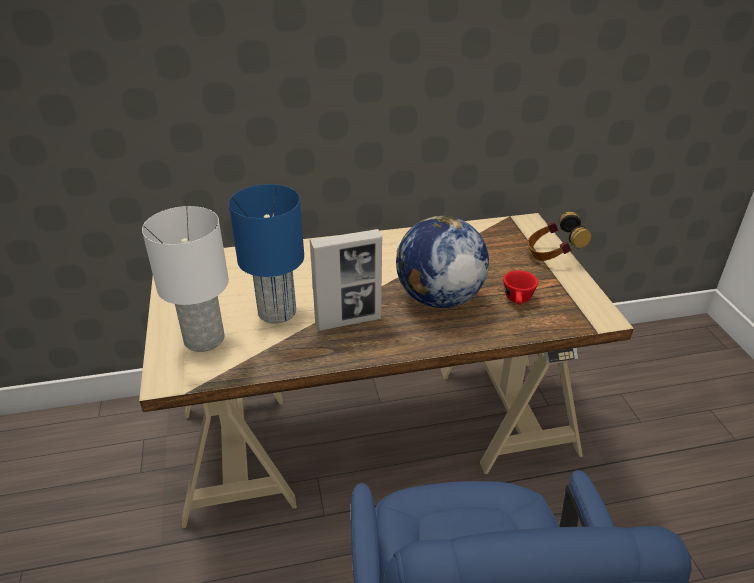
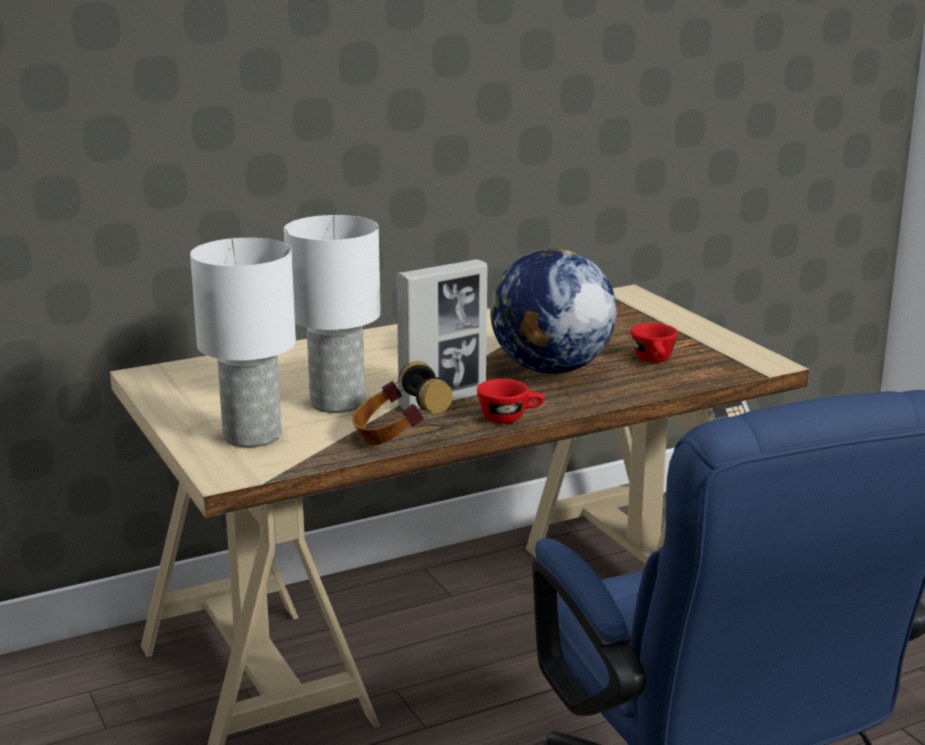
camera: 15 degrees left, 15 degrees down
(278, 311) = (338, 402): blue table lamp -> white table lamp
(386, 349) = (510, 418): none -> red cup
(553, 255) = (676, 319): headphones -> headphones (398, 437)

